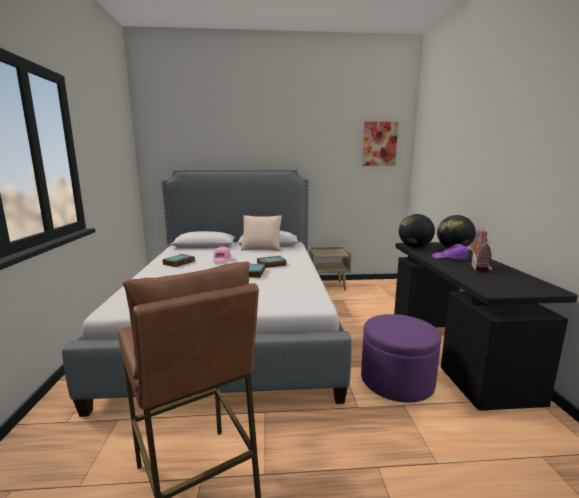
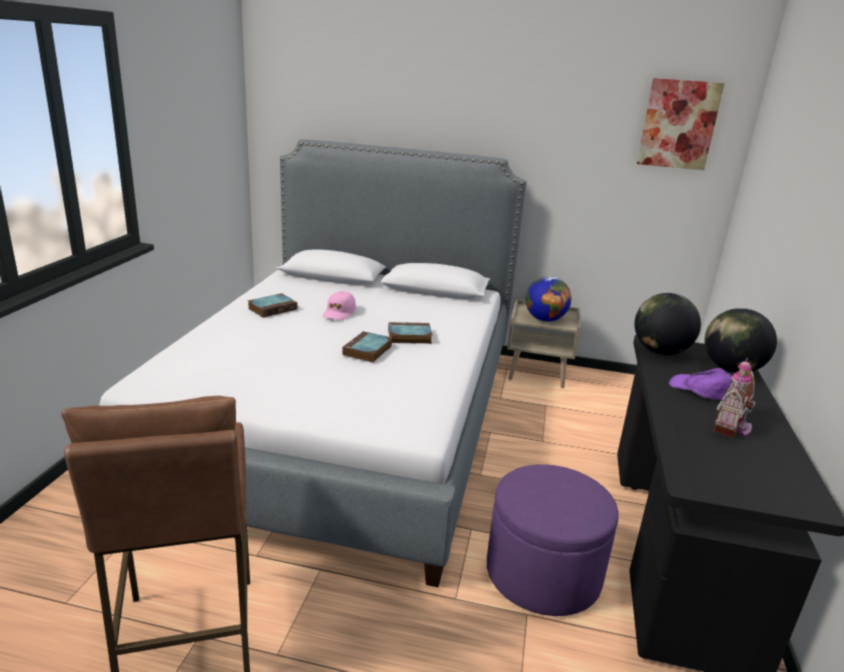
camera: 15 degrees right, 10 degrees up
(261, 247) = (419, 296): beige pillow -> none
(330, 253) = (545, 319): none -> globe

